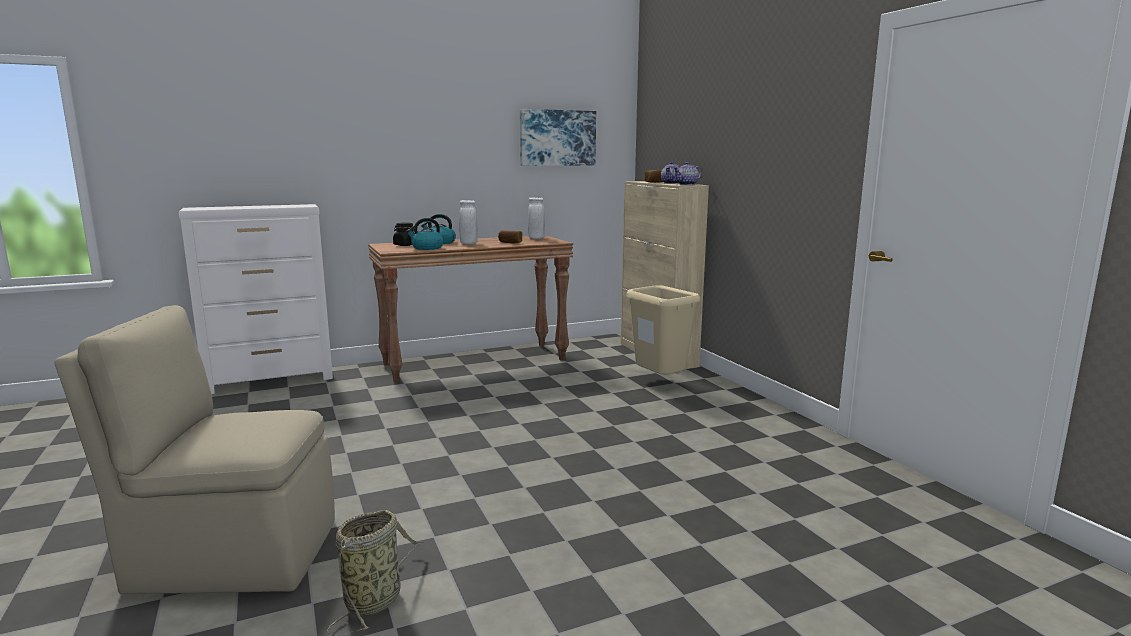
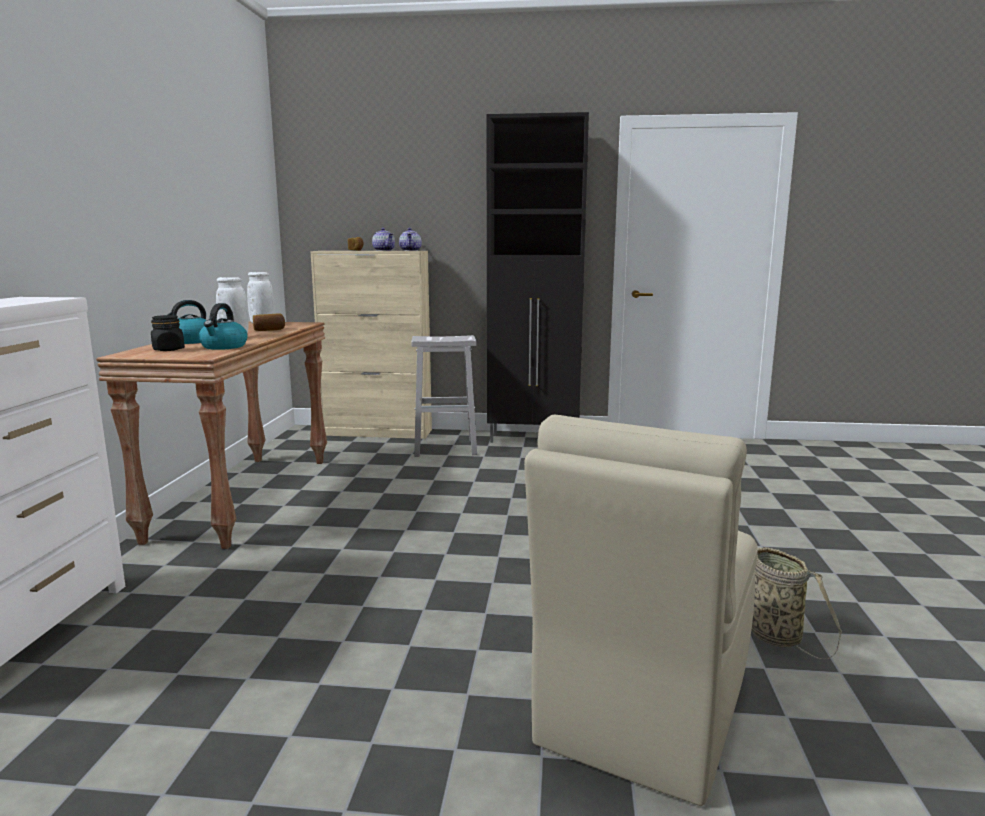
camera: 60 degrees left, 0 degrees up
(557, 138) = (233, 198): picture -> none
(660, 383) = (446, 448): beige trash can -> white stool
(750, 406) = (534, 439): none -> black cabinet

